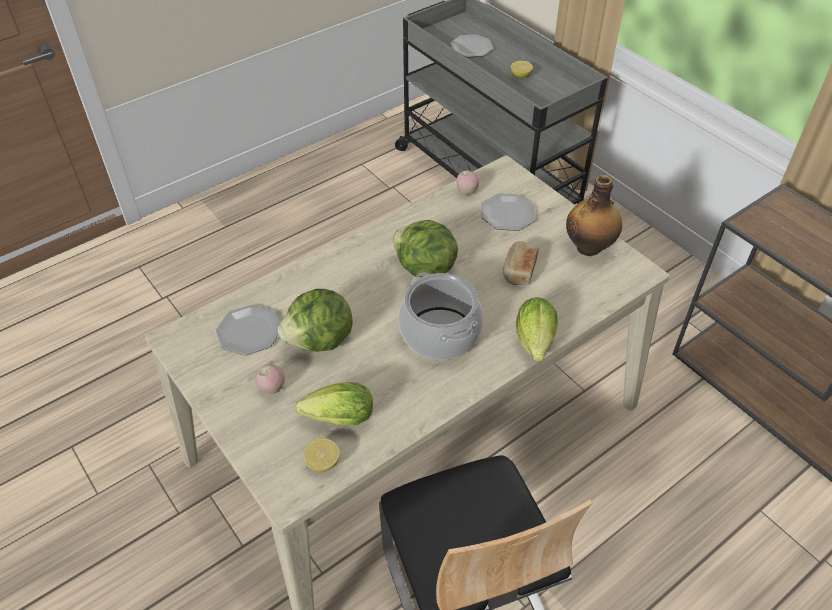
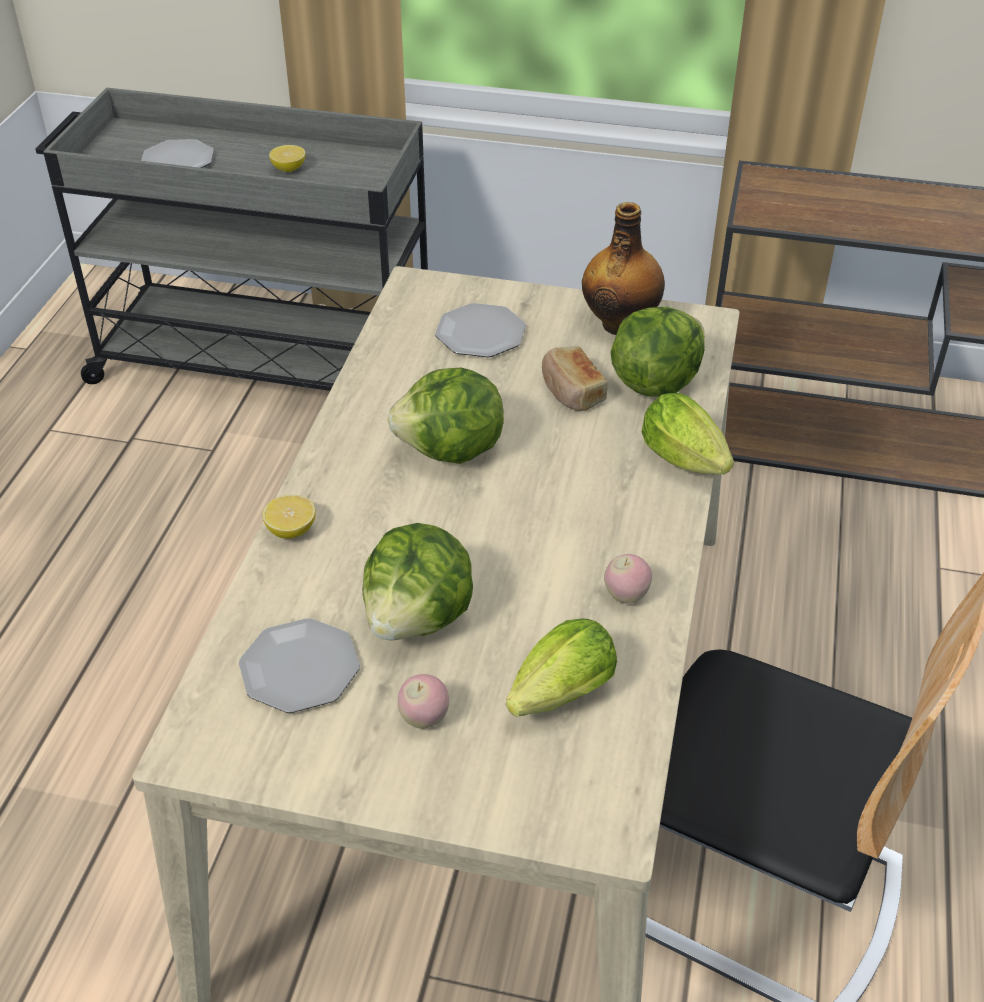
camera: 40 degrees left, 5 degrees down
(322, 462) = (605, 761): lemon -> lemon (291, 530)
(439, 333) = (563, 516): cooking pot -> none
(467, 192) = (397, 333): apple -> apple (626, 596)
(570, 290) = (654, 382): none -> lettuce

